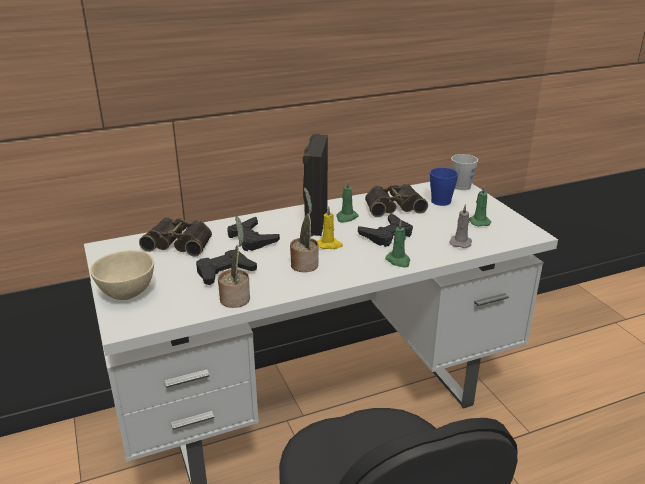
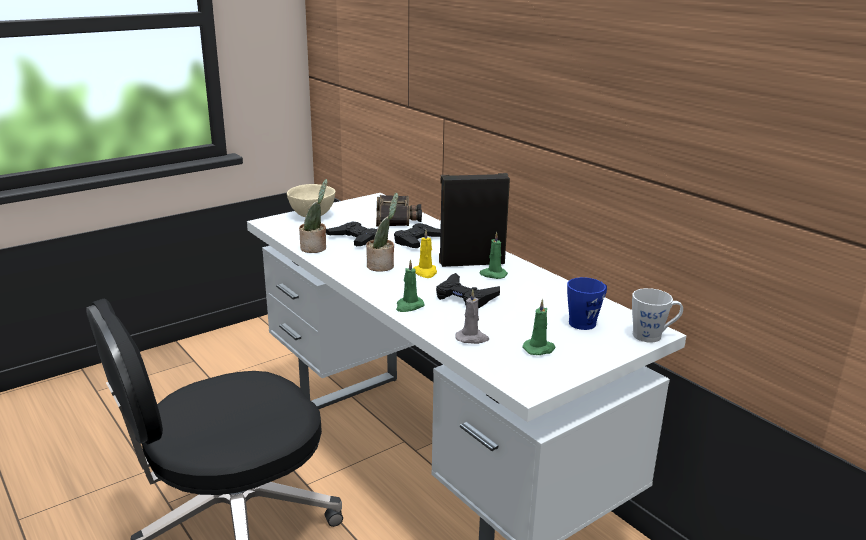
camera: 75 degrees right, 5 degrees down
(393, 206) = (543, 296): binoculars -> none

